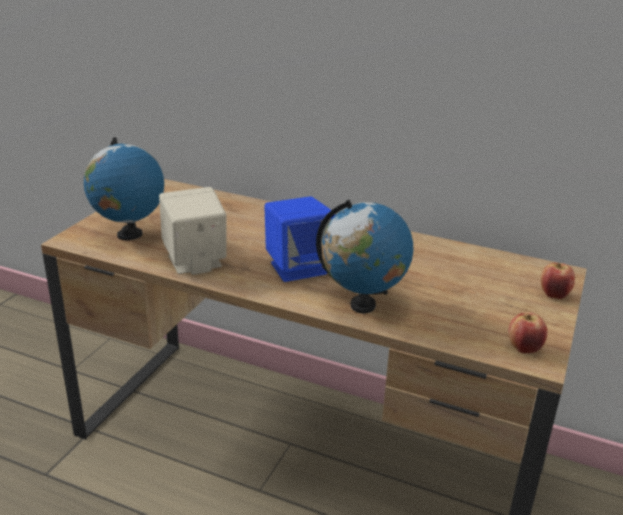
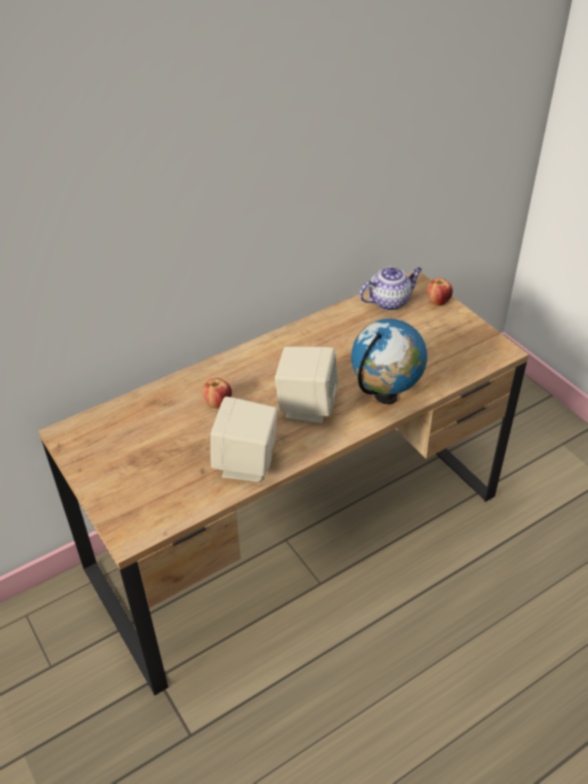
camera: 55 degrees left, 15 degrees up
(129, 235) = (157, 491): globe -> none
(298, 268) = (306, 406): blue speaker -> beige speaker
(509, 267) = (389, 301): none -> teapot
(524, 348) = (486, 349): apple -> apple (218, 403)

